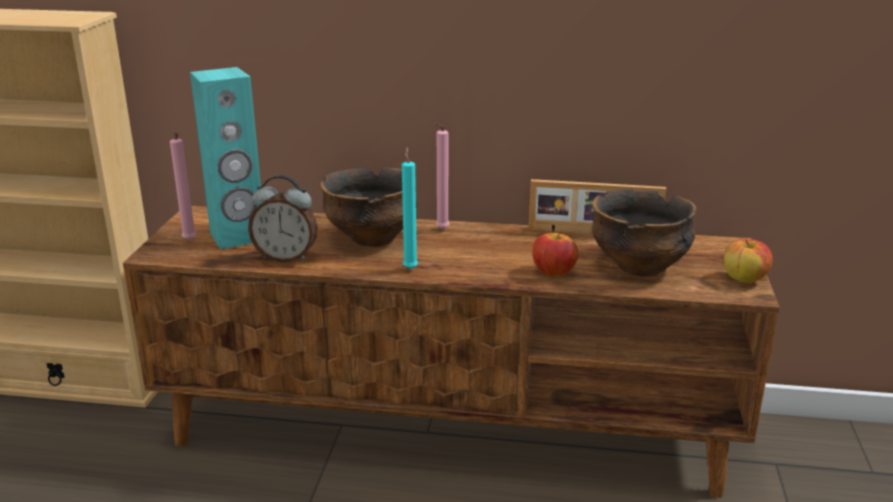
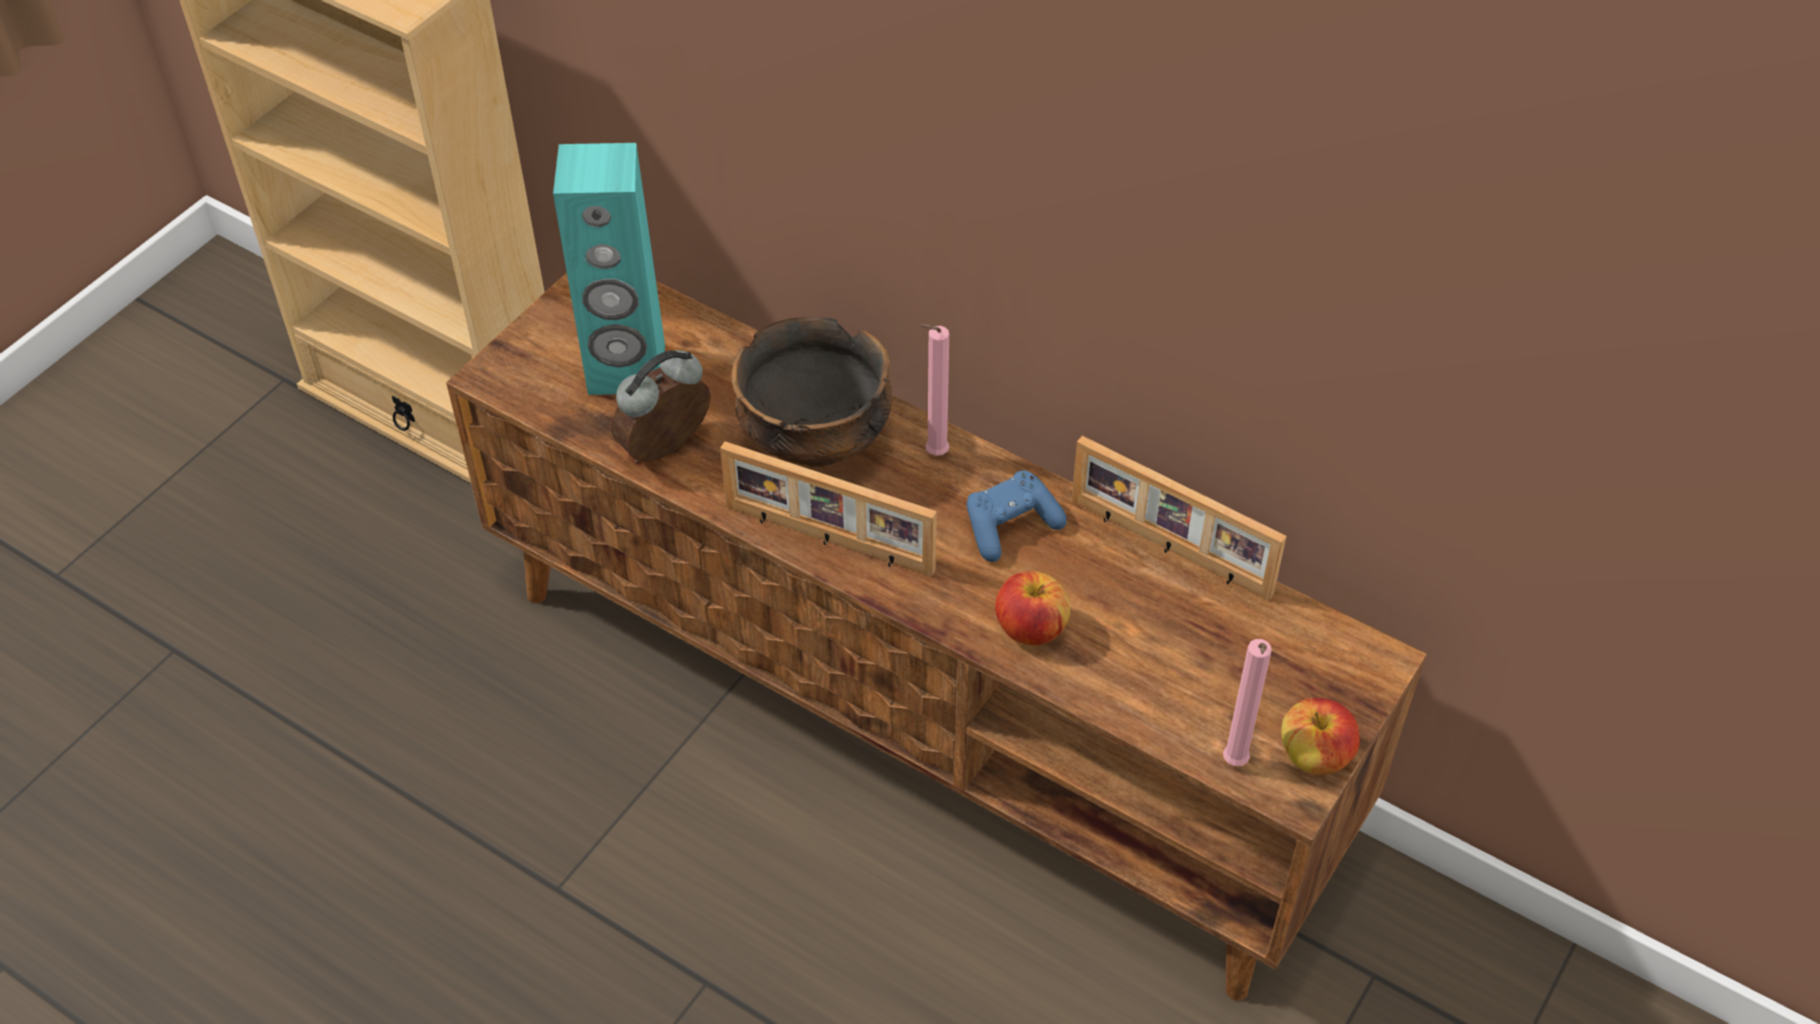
camera: 25 degrees right, 25 degrees up
(189, 241) = (555, 358): pink candle -> pink candle (1234, 765)
(286, 258) = (668, 450): alarm clock -> alarm clock turned 105 degrees clockwise
(410, 268) = (828, 540): turquoise candle -> picture frame
(506, 243) = (1010, 526): none -> blue game controller
(640, 266) = (1176, 662): bowl -> none

